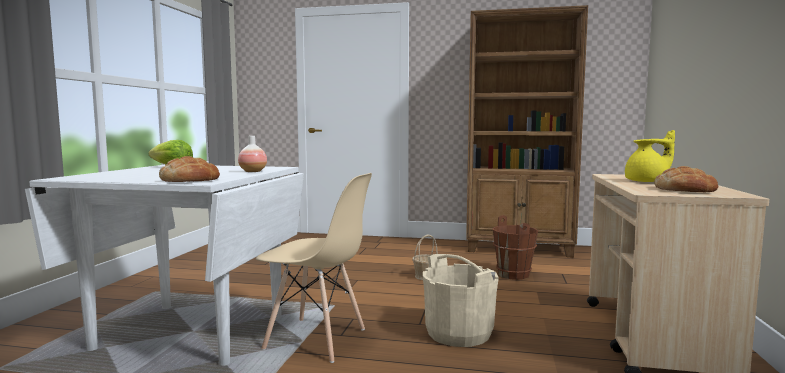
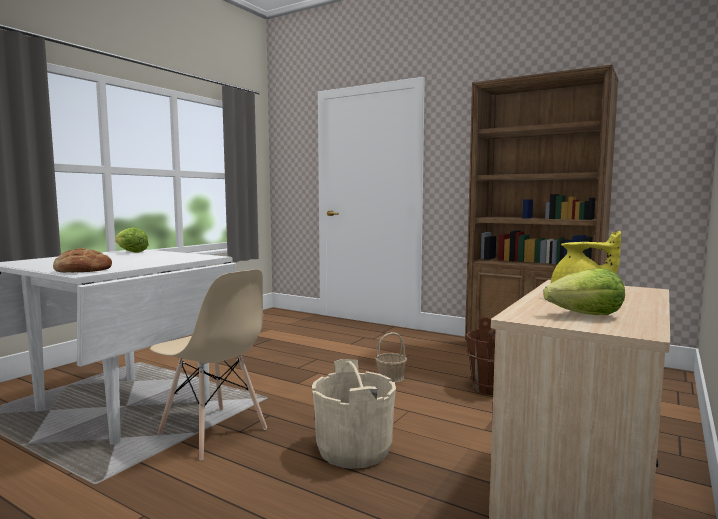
camera: 20 degrees right, 0 degrees up
(253, 171) = (169, 261): vase -> none
(684, 189) = (586, 315): bread -> lettuce

